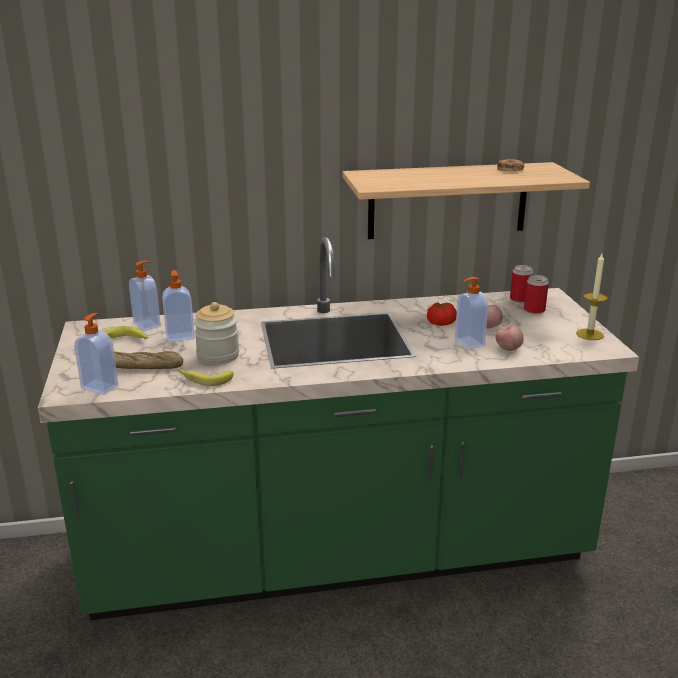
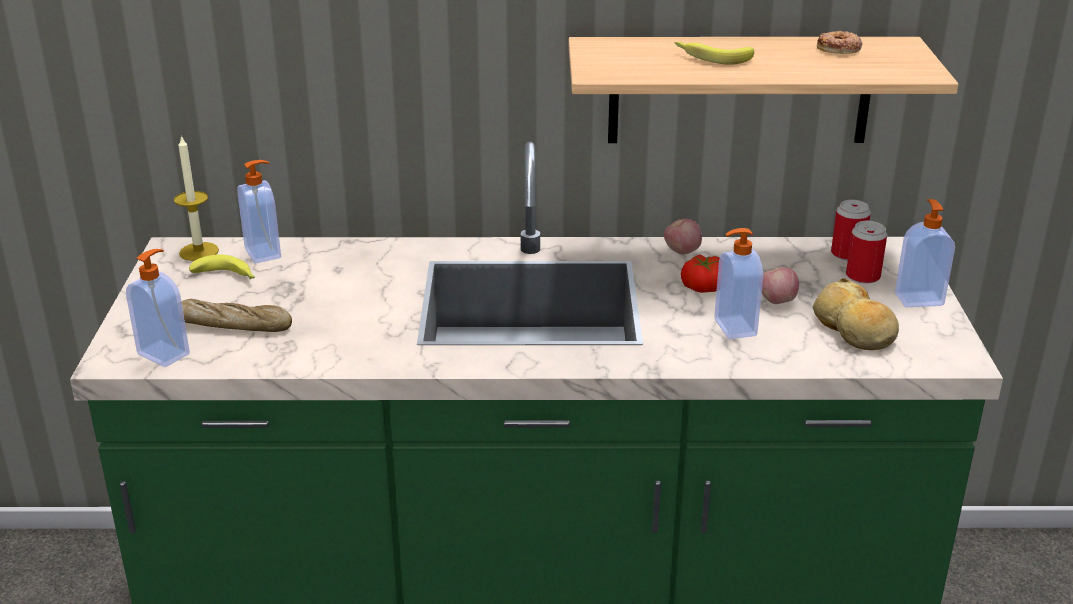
camera: 10 degrees right, 5 degrees up
(180, 336) = (303, 277): soap dispenser -> soap dispenser (918, 299)
(204, 379) = (314, 355): banana -> banana (712, 57)
(218, 355) = (347, 316): jar -> none
(508, 349) = (792, 345): apple -> apple (681, 252)
(541, 338) = (854, 330): none -> bread
(589, 334) = (936, 329): candle -> candle (199, 251)

